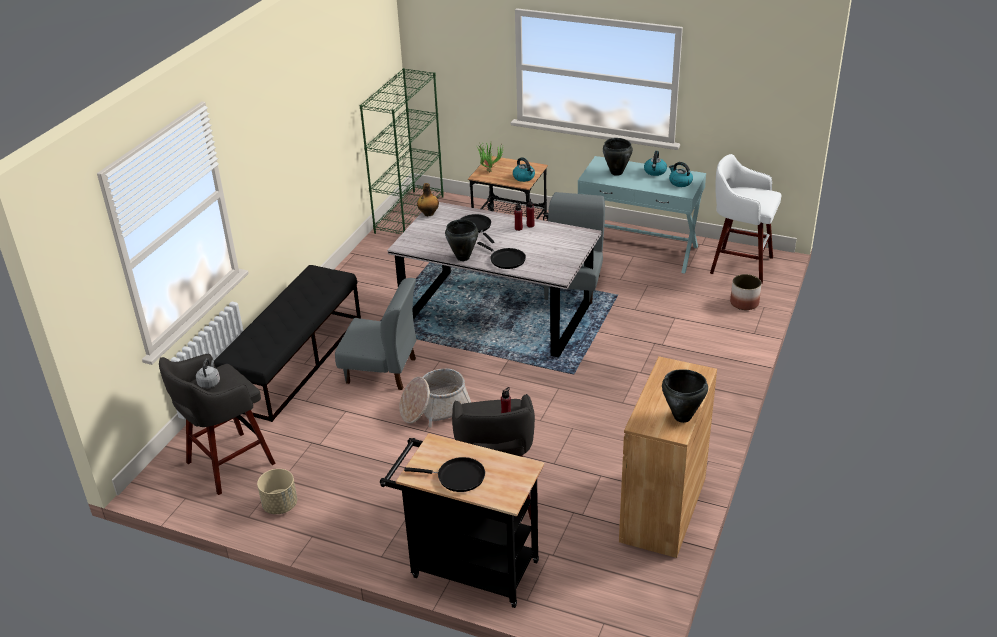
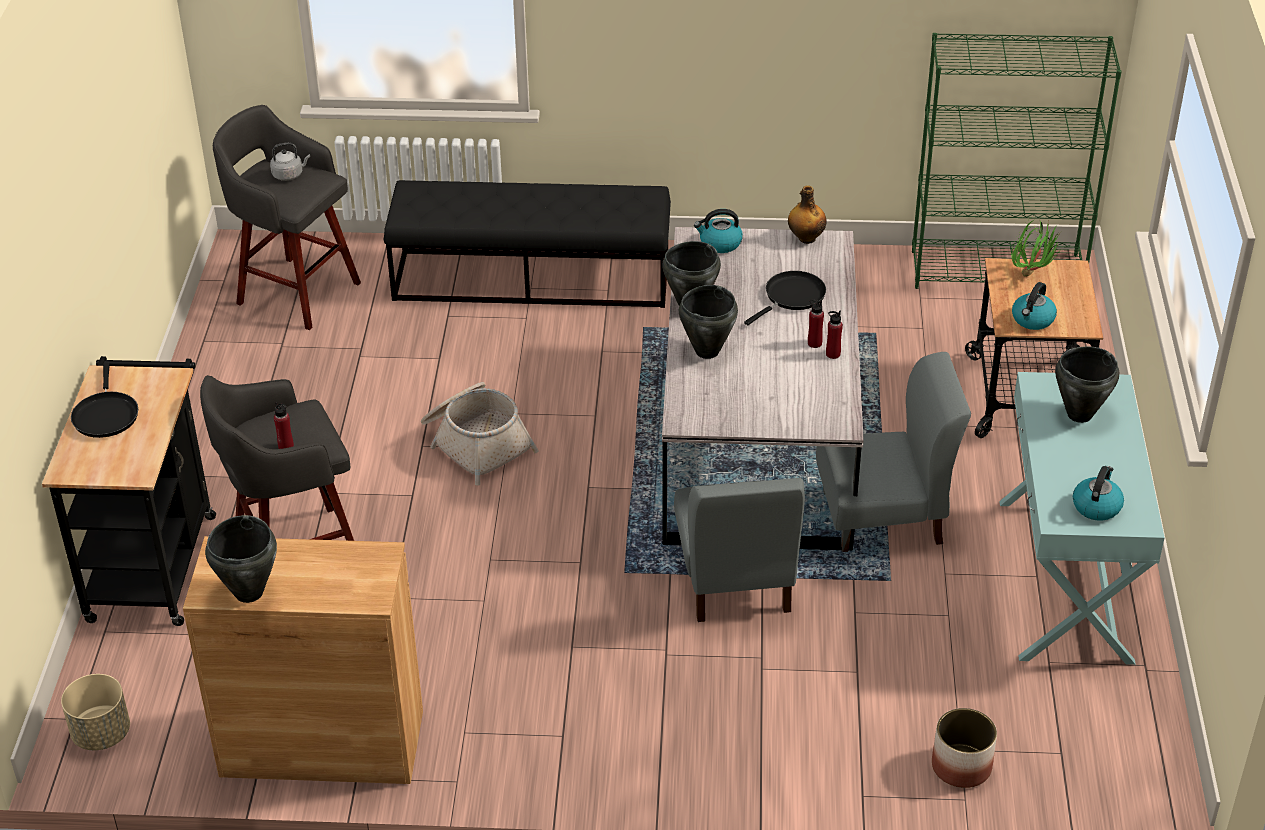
camera: 70 degrees right, 5 degrees up
(280, 505) = (231, 360): beige planter -> beige planter (102, 733)
(381, 371) = (545, 365): grey chair -> grey chair (735, 580)
(505, 260) = (706, 351): black frying pan -> black cooking pot
(655, 172) = (1118, 465): kettle -> kettle (720, 243)
(739, 264) = (1102, 739): white stool -> none

